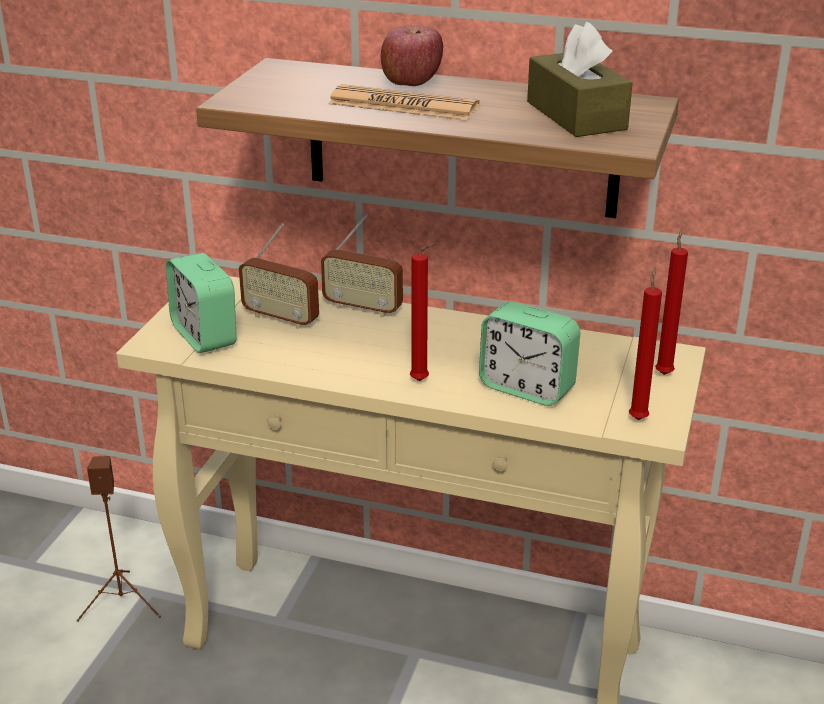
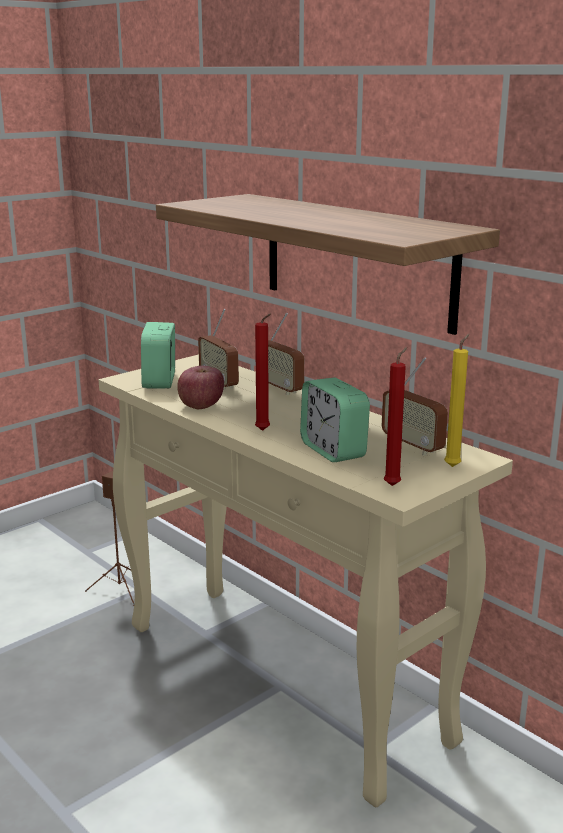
camera: 30 degrees right, 10 degrees down
(403, 105) = (283, 213): newspaper -> none
(411, 82) = (314, 207): apple -> apple (201, 406)
(576, 115) = (394, 227): brown tissue box -> none
(597, 356) = (412, 446): none -> radio
(664, 373) = (454, 466): red candle -> yellow candle

